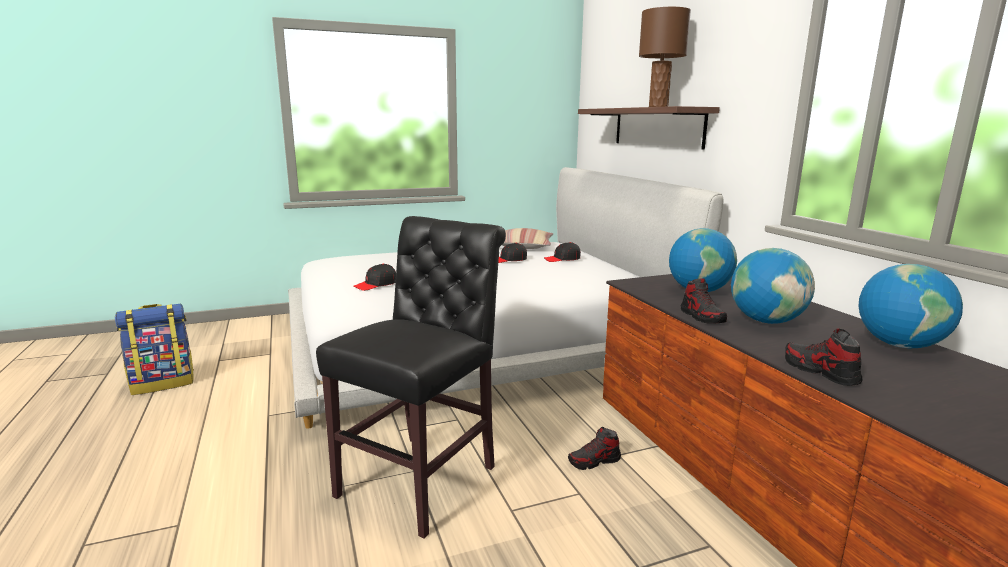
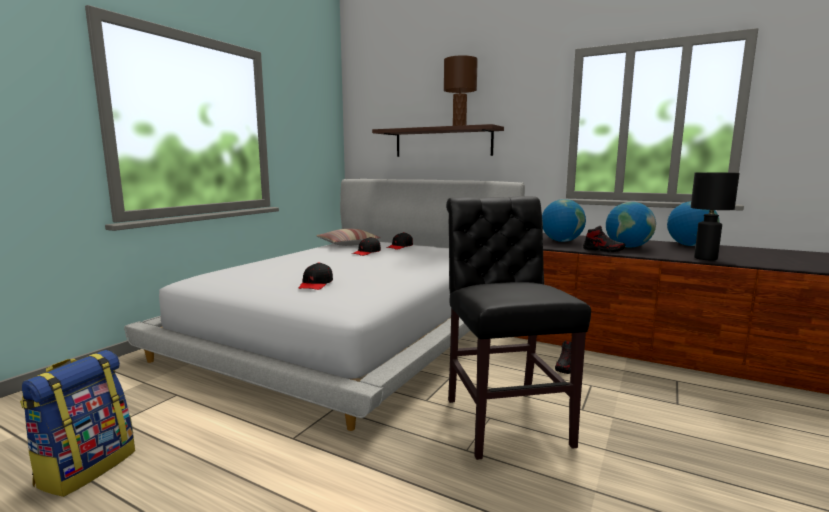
camera: 40 degrees left, 5 degrees down
(820, 371) = (706, 258): shoe -> black table lamp

